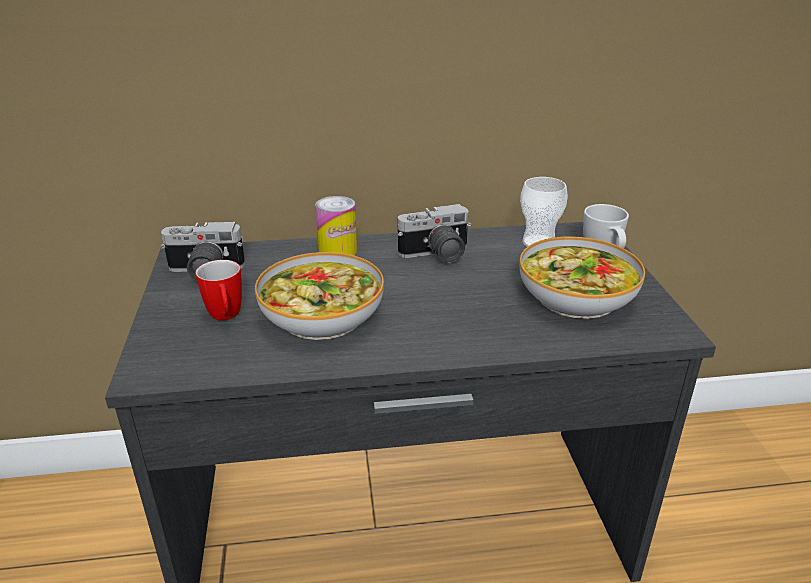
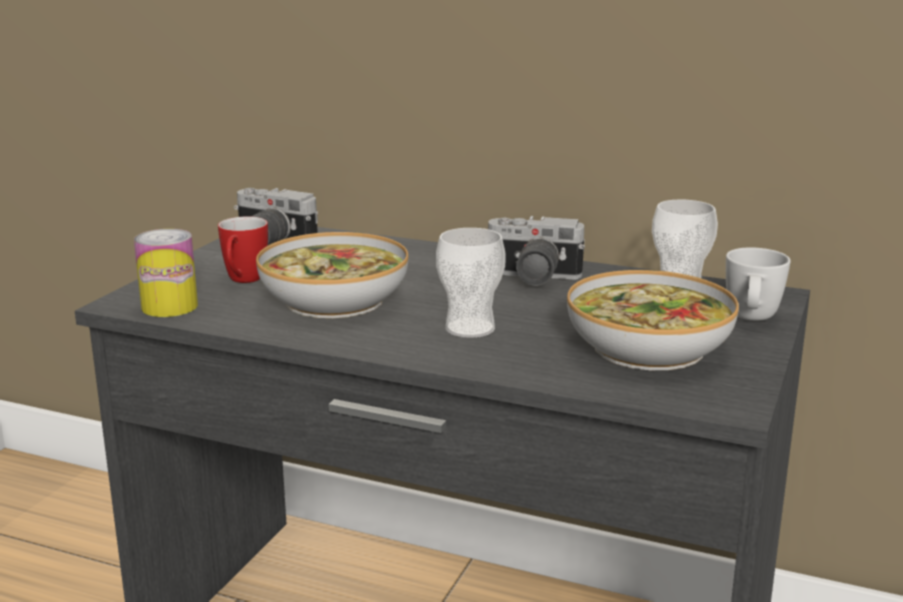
camera: 30 degrees right, 10 degrees down
(337, 250) = (425, 254): can -> can (169, 306)
(450, 314) = (470, 328): none -> cup

